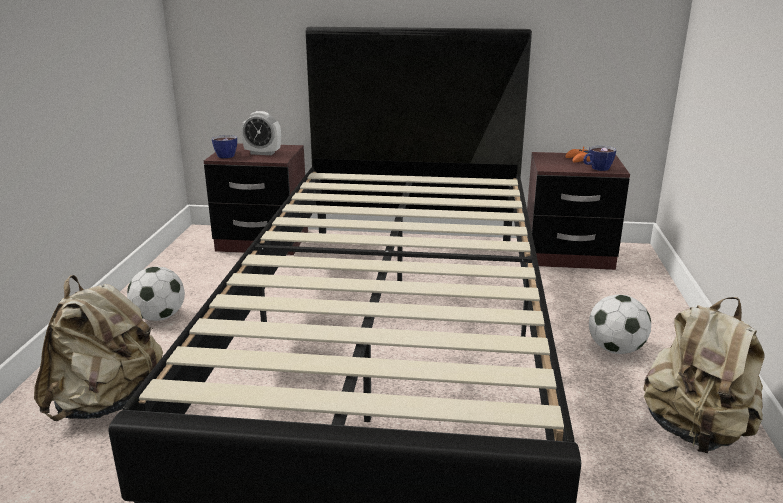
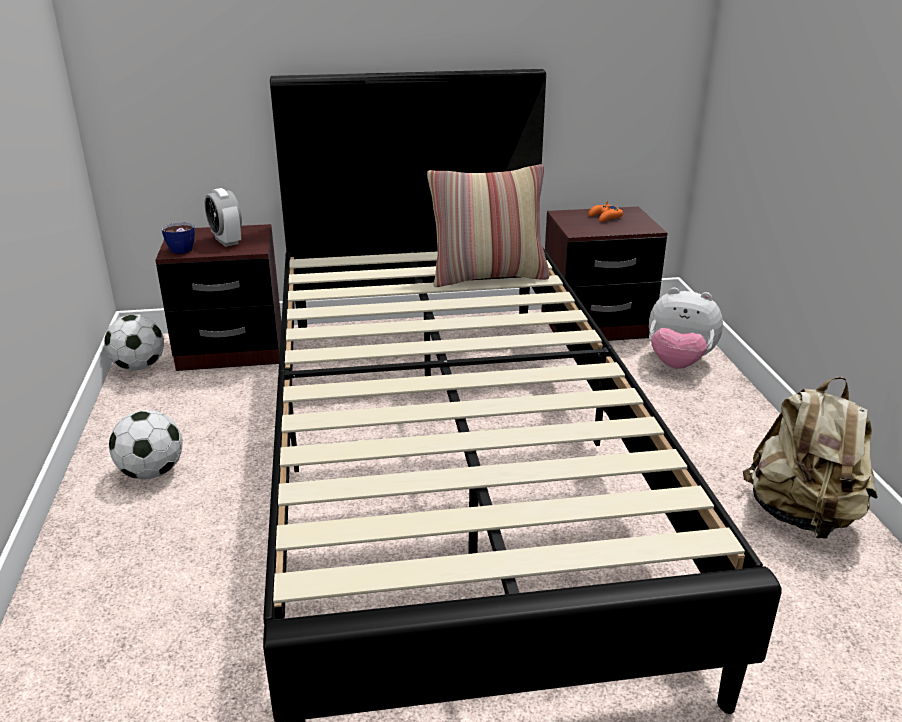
camera: 15 degrees left, 5 degrees up
(107, 403) = (146, 598): beige backpack -> none
(262, 153) = (226, 241): alarm clock -> alarm clock turned 60 degrees clockwise
(460, 197) = (488, 277): none -> pillow
(596, 168) = (629, 228): cup -> none
(616, 350) = (691, 435): football -> football (139, 367)
(630, 292) = (678, 363): none -> plush toy

